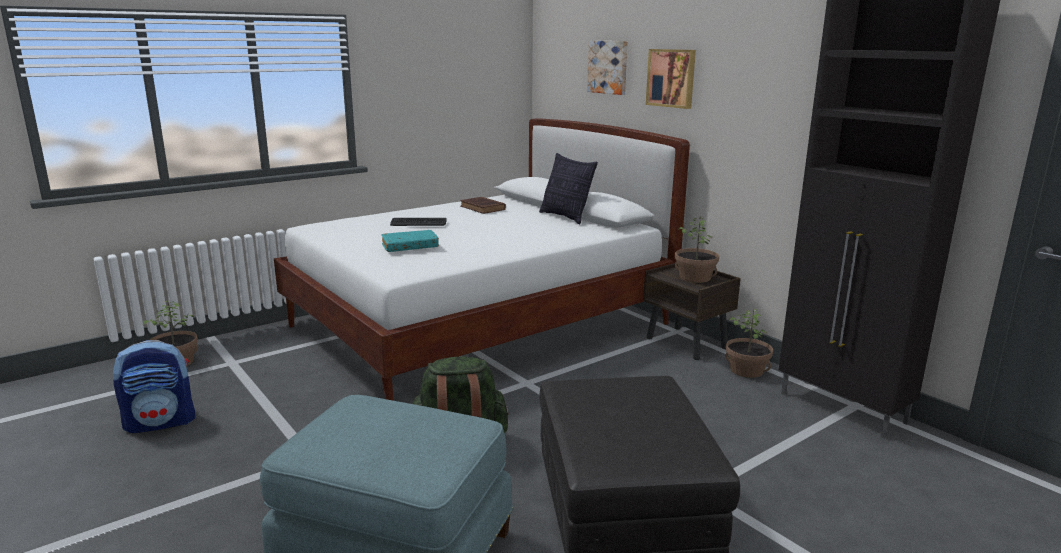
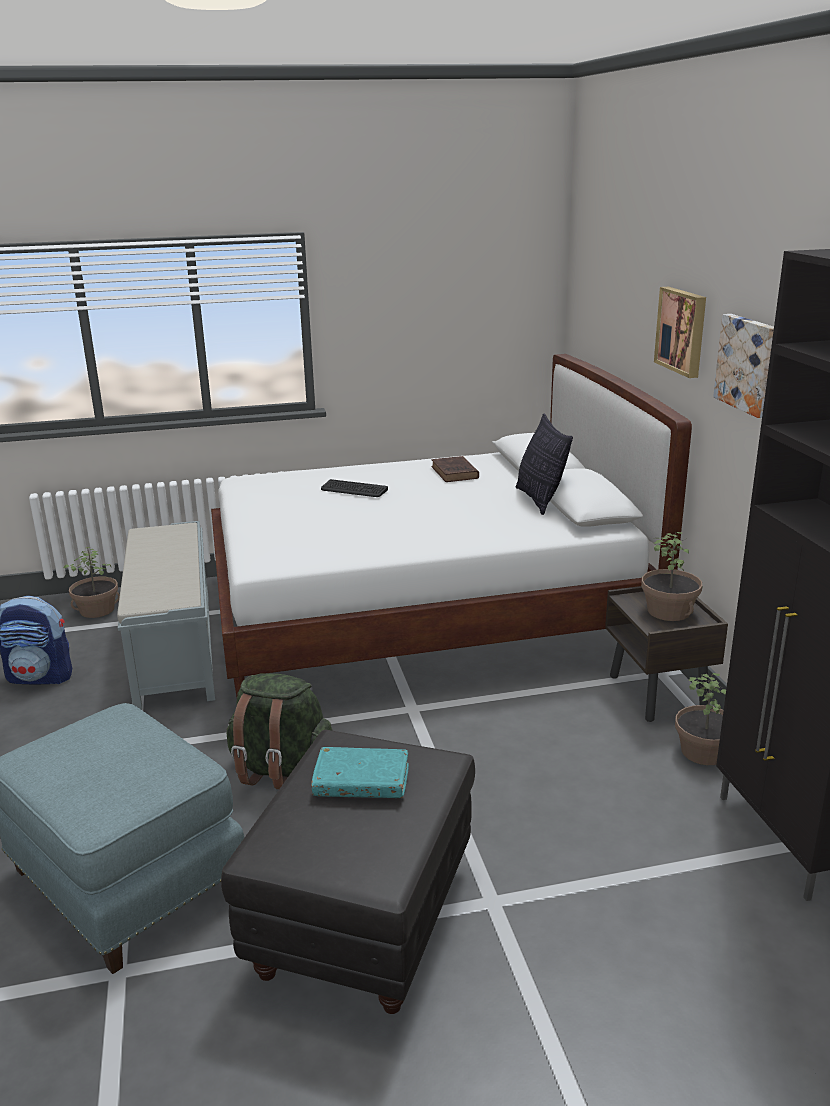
camera: 25 degrees right, 5 degrees up
(283, 379) = (175, 650): none -> grey bench
(410, 247) = (310, 525): turquoise book -> turquoise book (361, 782)
(609, 67) = (629, 301): picture -> picture (749, 364)

